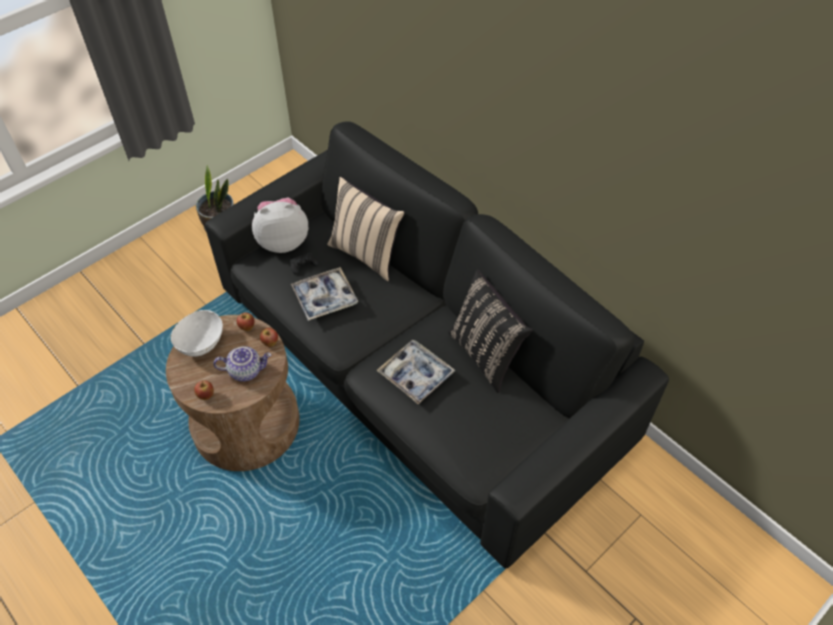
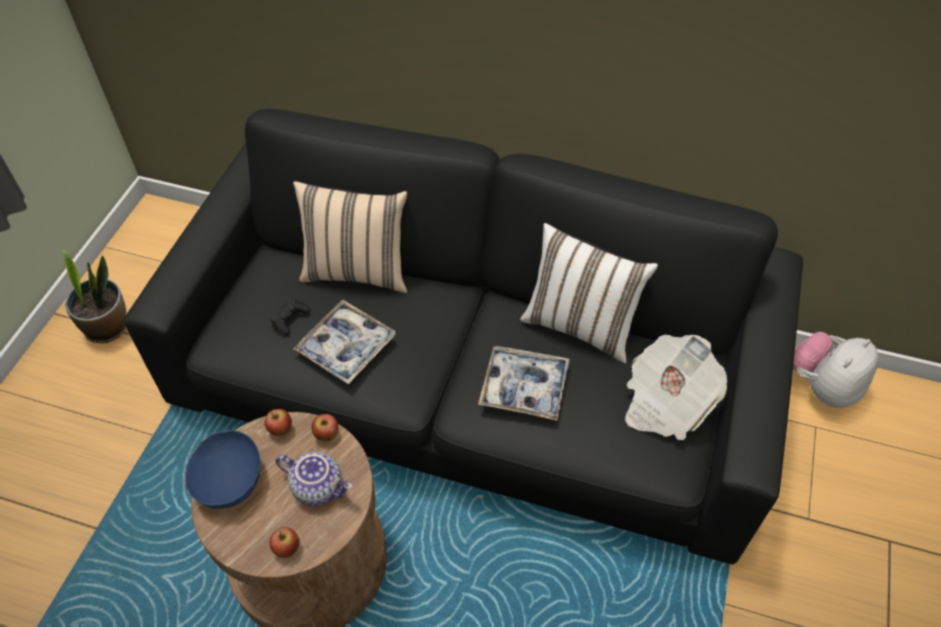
camera: 30 degrees left, 0 degrees up
(201, 342) = (229, 481): white bowl -> blue bowl
(246, 370) = (319, 487): teapot -> teapot turned 60 degrees clockwise
(283, 241) = (238, 301): plush toy -> plush toy (822, 387)
(485, 354) = (580, 326): black pillow -> white pillow
(502, 429) = (666, 401): none -> newspaper

